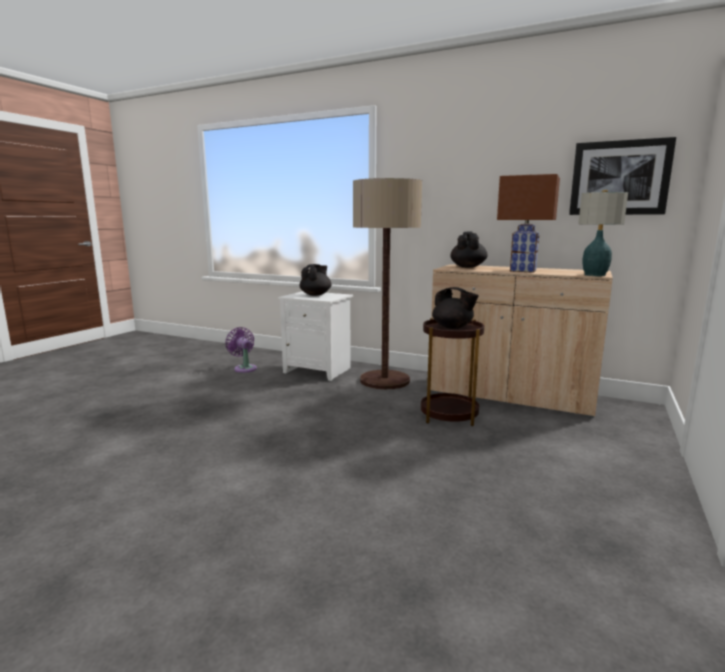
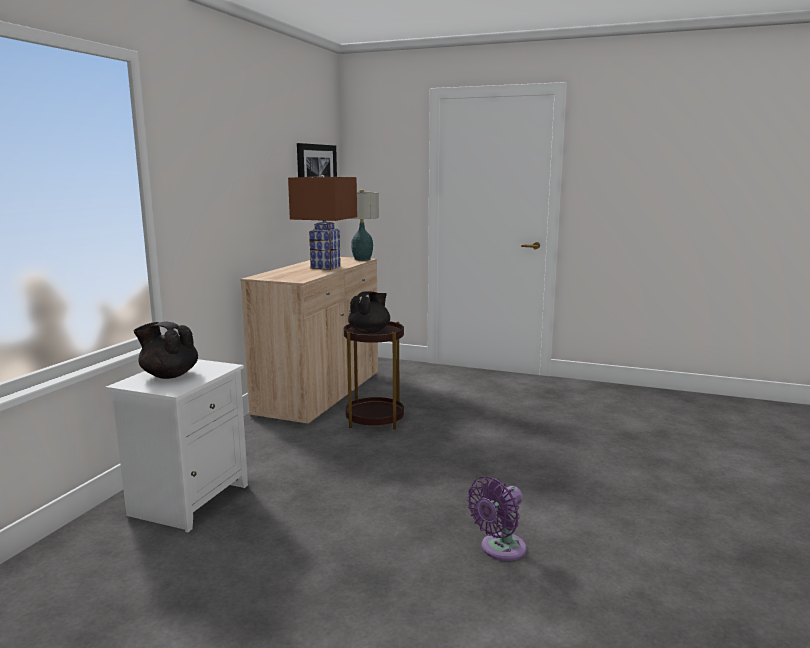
camera: 95 degrees left, 0 degrees up
(244, 368) = (133, 584): purple fan -> purple fan (500, 549)
(385, 380) = (258, 449): floor lamp -> none
(468, 267) = (281, 275): black teapot -> none

